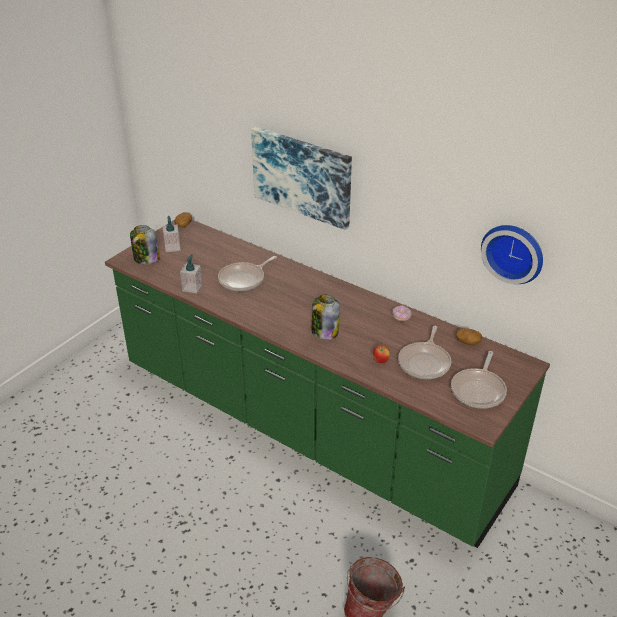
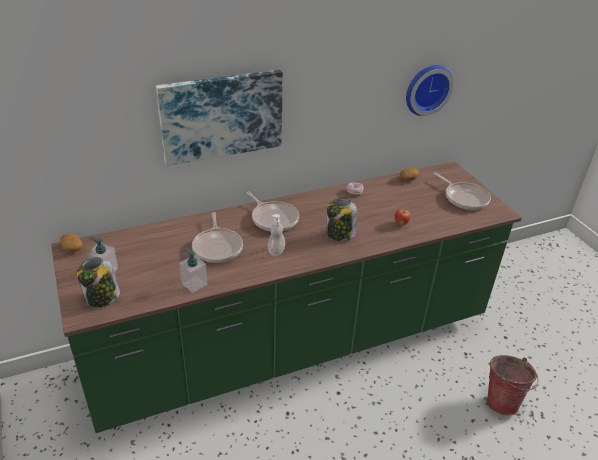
camera: 60 degrees left, 0 degrees up
(266, 308) = (276, 251): none -> soap dispenser
(425, 362) = (418, 205): frying pan -> frying pan (273, 218)

